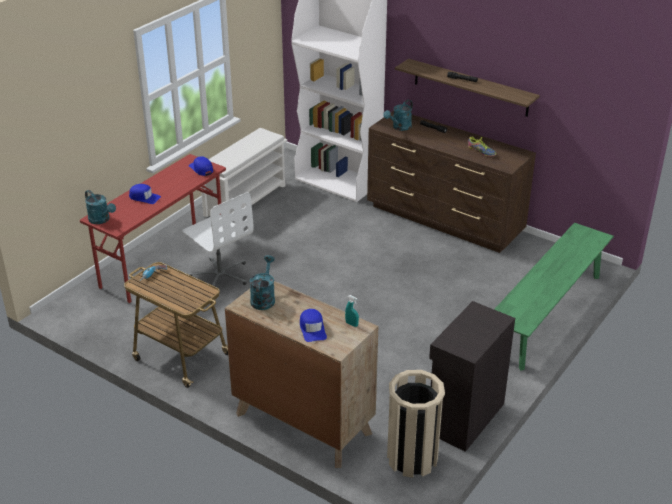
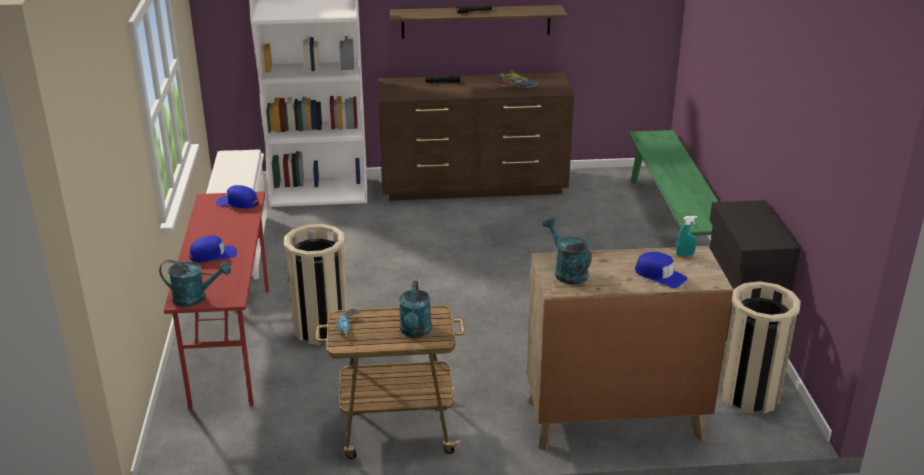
camera: 40 degrees left, 5 degrees down
(220, 275) = (321, 328): white office chair -> beige trash can
(399, 127) = (409, 91): turquoise watering can -> turquoise watering can (415, 332)

